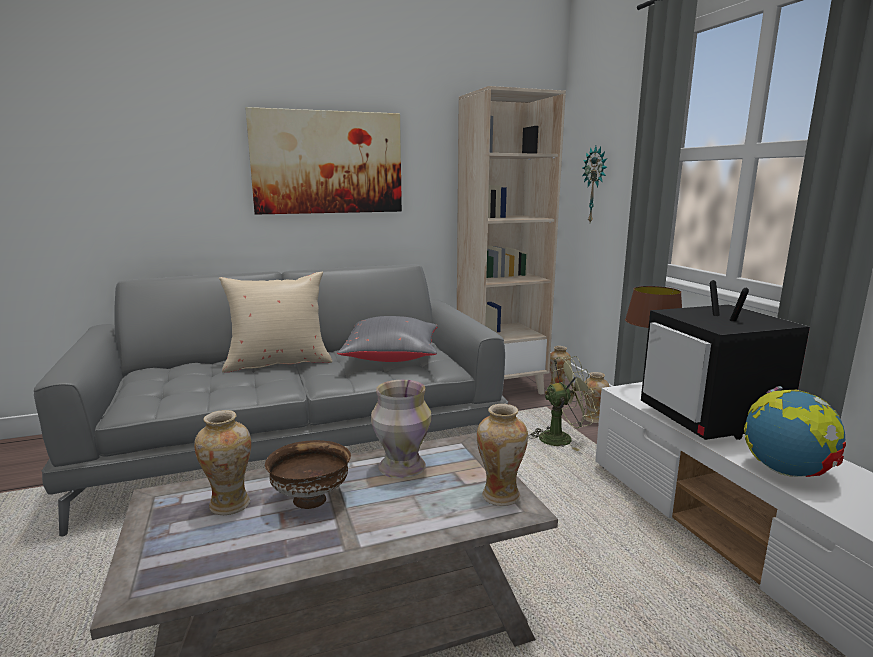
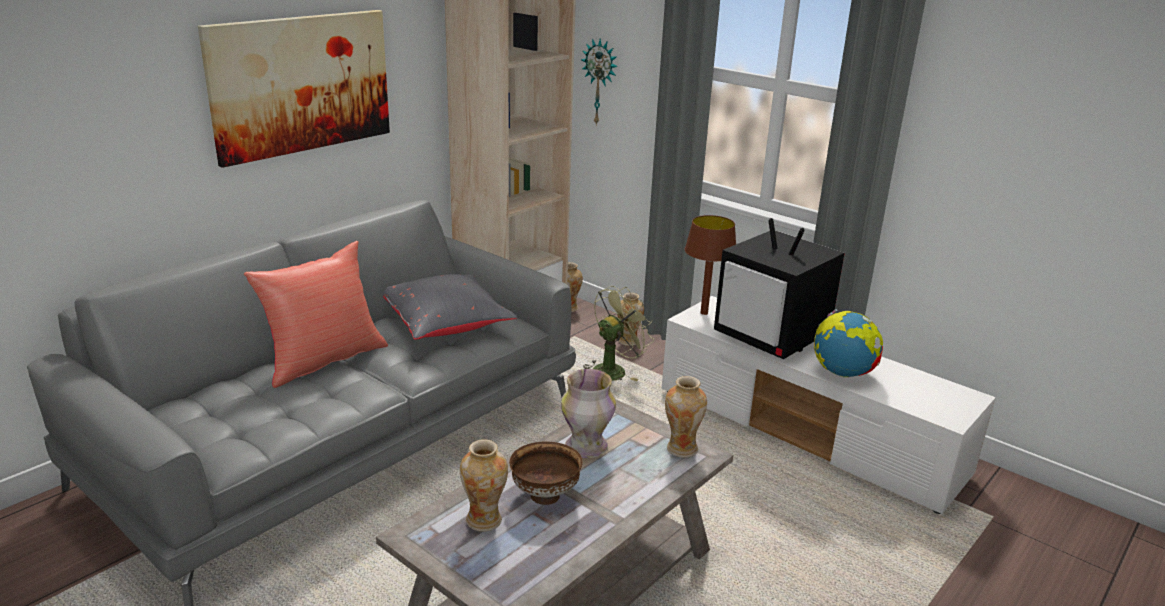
camera: 30 degrees left, 10 degrees up
(278, 363) = (324, 360): beige pillow -> red pillow

